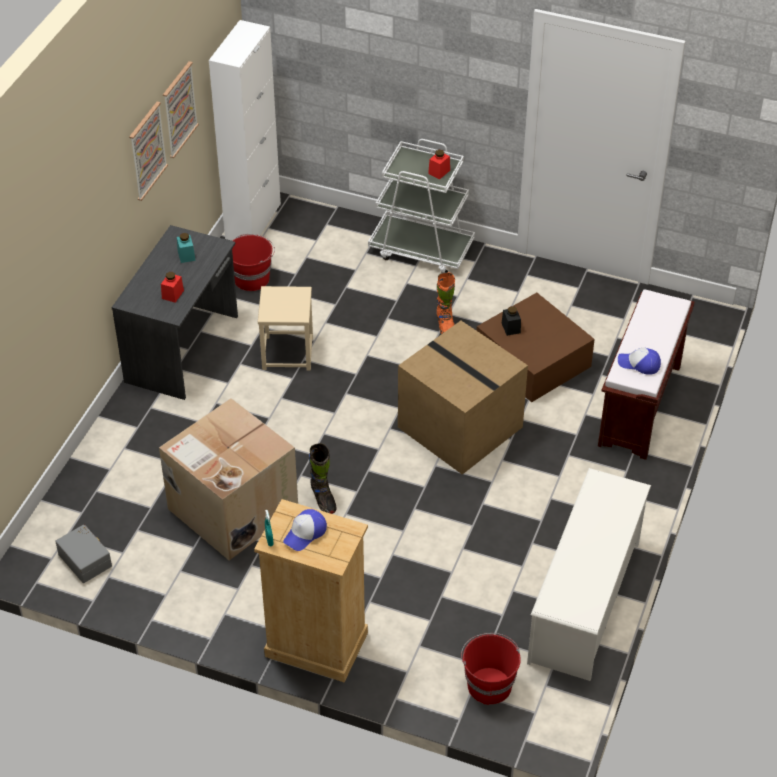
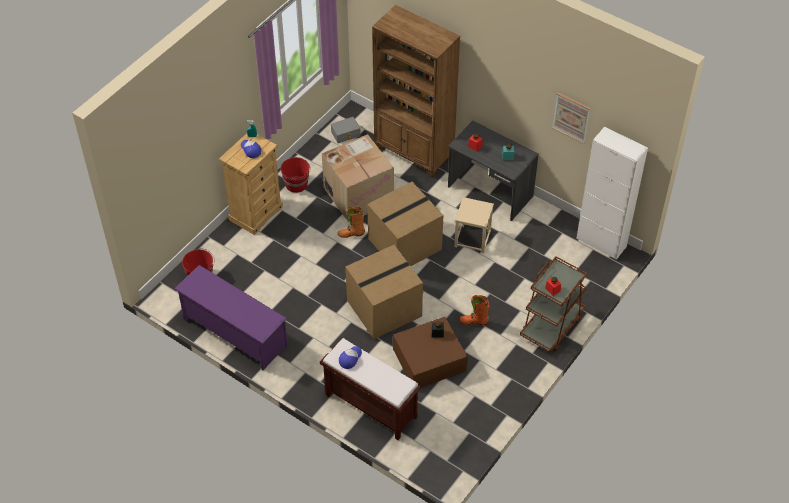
camera: 105 degrees right, 5 degrees up
(115, 455) = (414, 153): none -> brown bookcase
(147, 150) = (533, 98): picture -> none
(252, 278) = (544, 233): red bucket -> red bucket (296, 184)
(323, 499) = (351, 234): black boot -> orange boot
(325, 428) = (404, 245): none -> cardboard box
(421, 250) = (551, 326): white cart -> brown cart
(585, 602) = (234, 333): white shoe rack -> purple shoe rack

